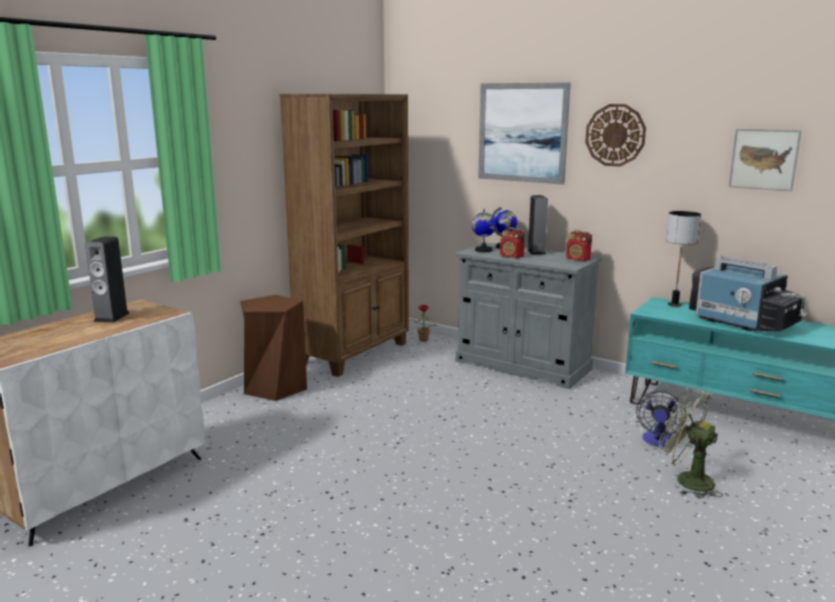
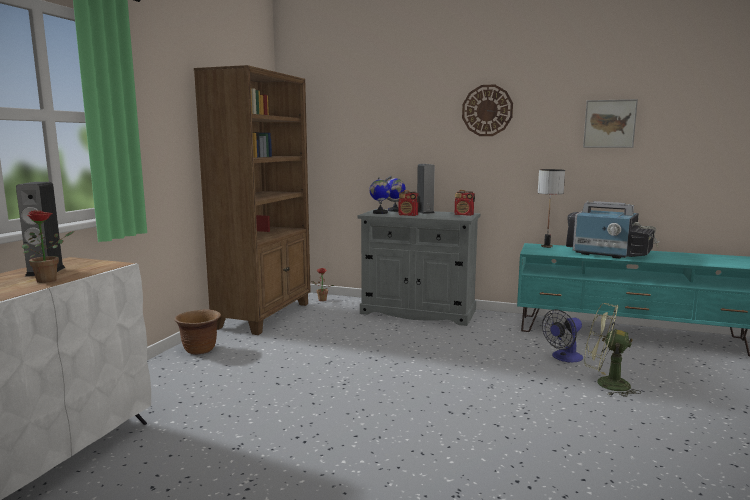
camera: 15 degrees left, 5 degrees down
(111, 327) = (50, 279): none -> potted plant
(275, 387) = (200, 350): brown stool -> brown planter
(522, 133) = (405, 112): picture -> none
(658, 442) = (563, 358): fan -> fan turned 45 degrees clockwise

